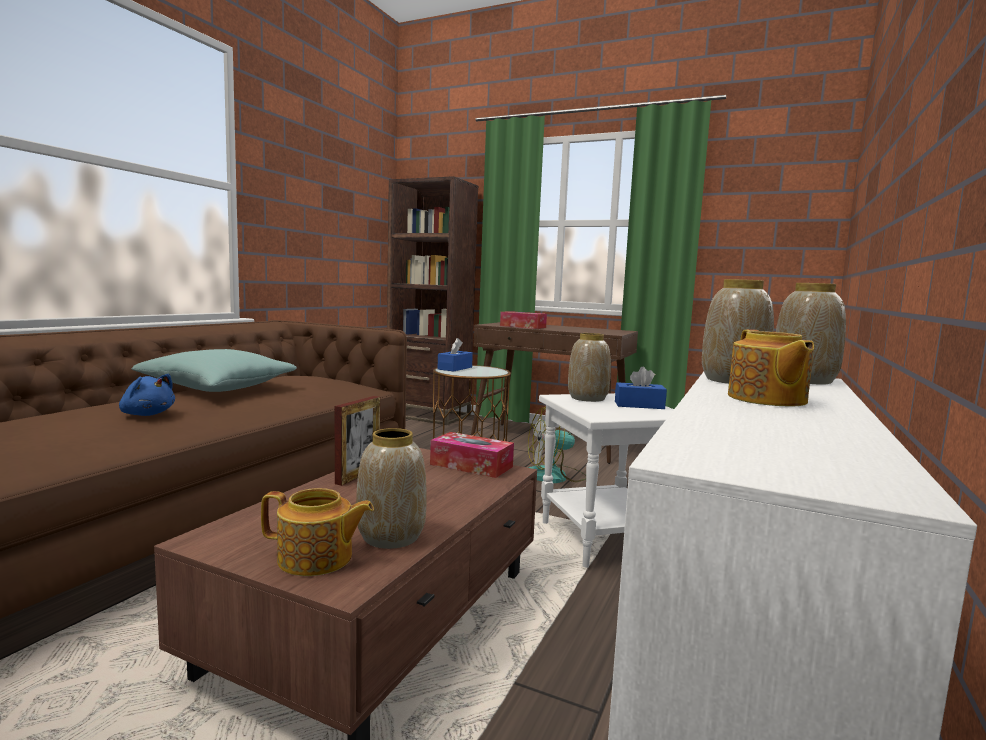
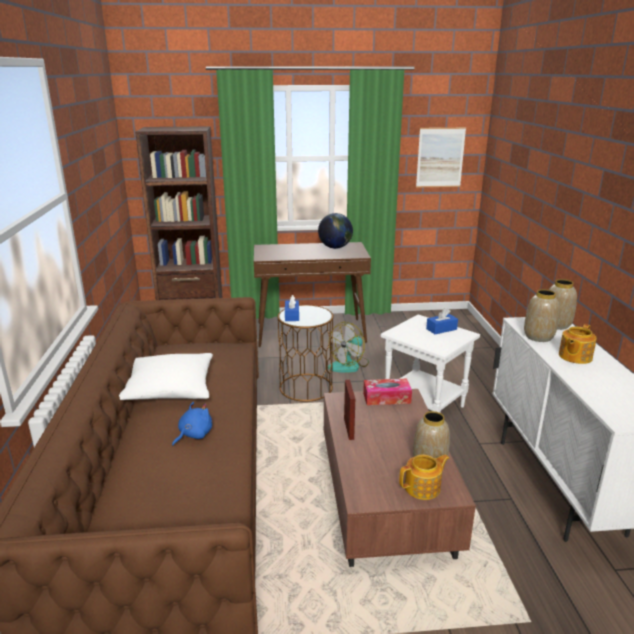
camera: 30 degrees left, 15 degrees up
(147, 414) = (193, 435): blue plush toy -> blue plush toy turned 45 degrees counterclockwise
(218, 388) = (170, 389): turquoise pillow -> white pillow
(523, 326) = (289, 256): tissue box -> none
(587, 398) = (409, 330): vase -> none
(592, 329) = (335, 248): none -> globe
(766, 399) = (574, 356): teapot -> teapot turned 75 degrees clockwise
(770, 223) = (440, 157): none -> picture

